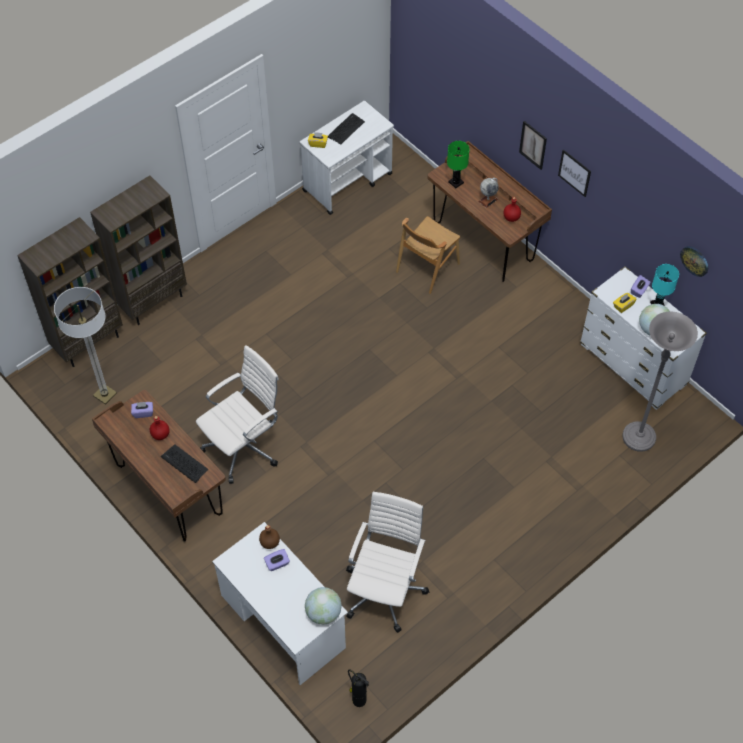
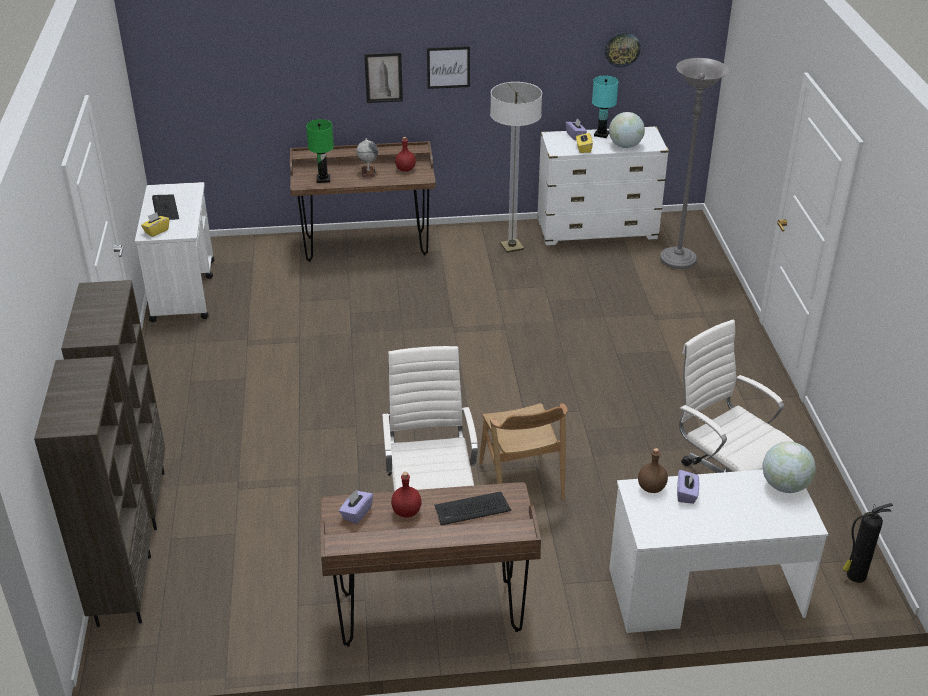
camera: 55 degrees left, 20 degrees down
(105, 394) = (221, 610): floor lamp -> floor lamp (512, 247)
(427, 268) = (353, 289): brown chair -> brown chair (521, 481)

